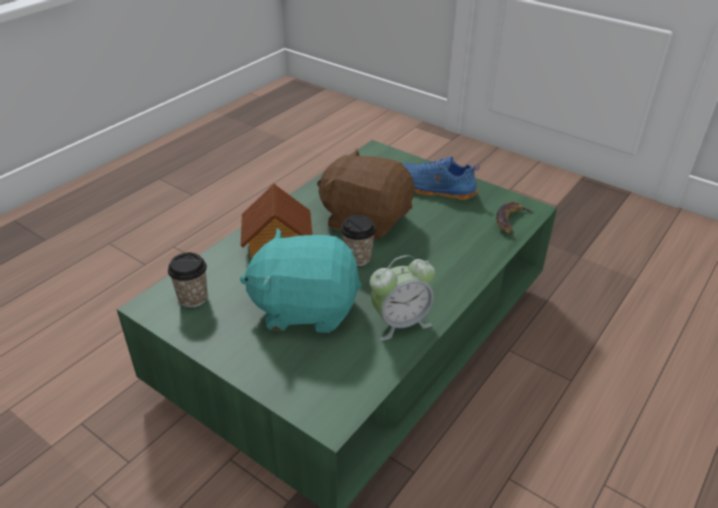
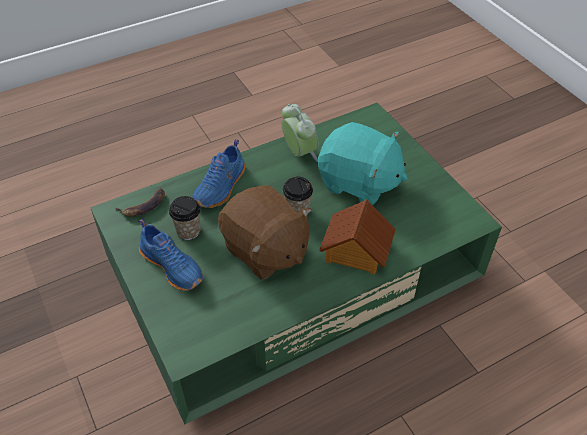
camera: 155 degrees left, 10 degrees up
(193, 298) = (441, 216): cup -> cup (188, 231)
(400, 322) = (299, 152): alarm clock -> alarm clock turned 60 degrees clockwise
(455, 257) = (221, 187): none -> blue shoe

